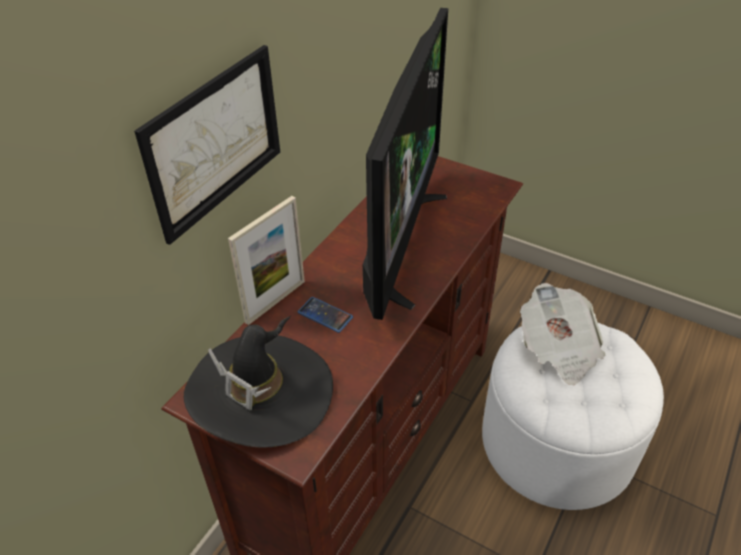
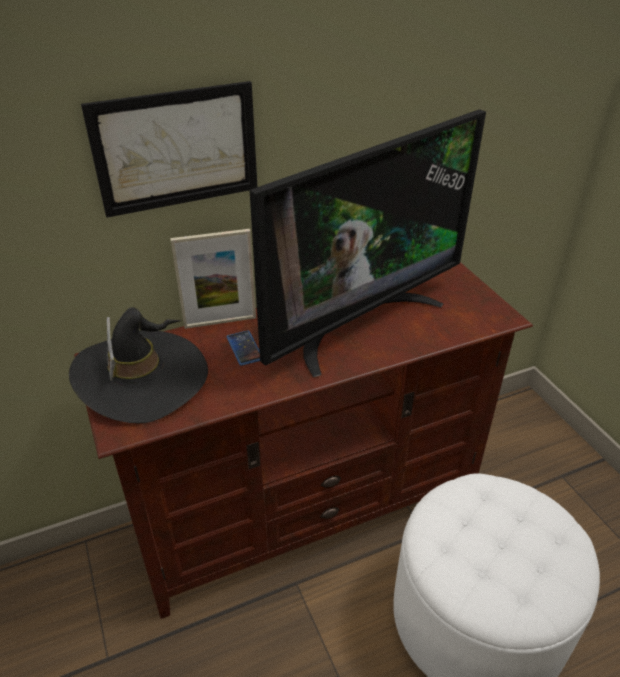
camera: 35 degrees right, 5 degrees down
(558, 349) = (497, 512): newspaper -> none

